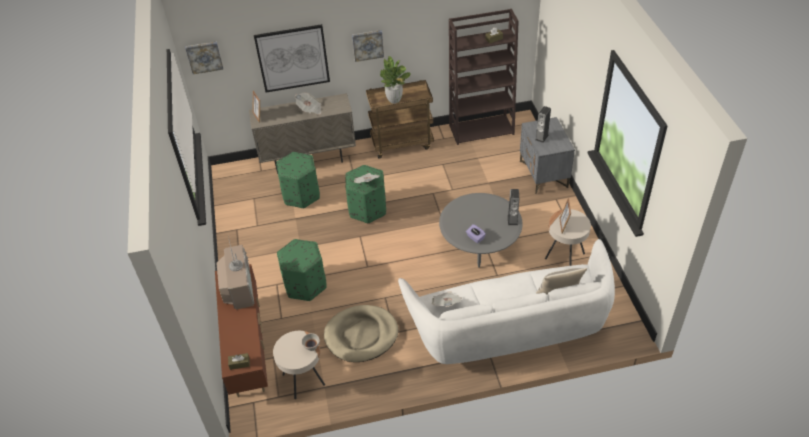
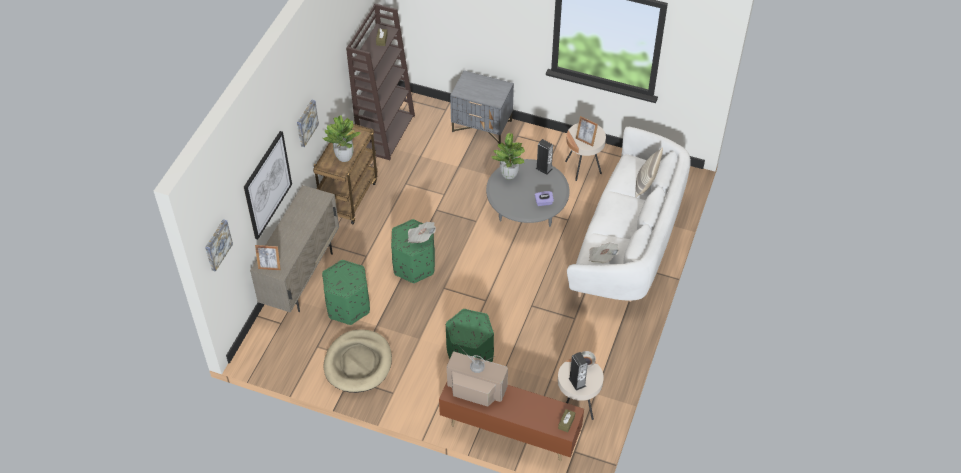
camera: 60 degrees left, 5 degrees up
(310, 109) = (299, 223): newspaper -> none
(361, 335) = (560, 342): beige dog bed -> beige dog bed (358, 363)
(484, 203) = (509, 175): none -> potted plant
(541, 137) = (480, 93): speaker -> speaker (577, 382)

